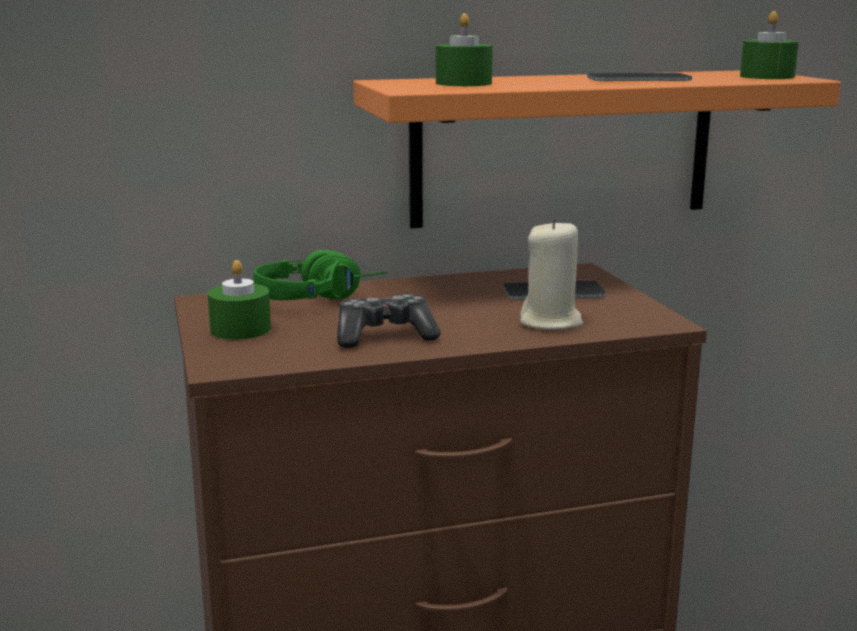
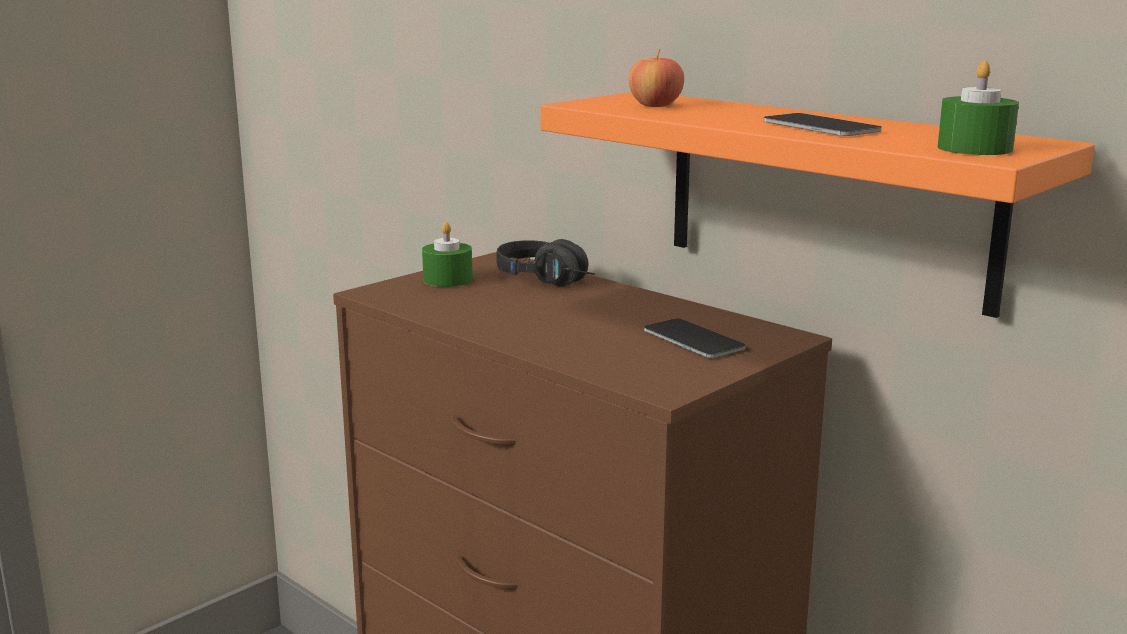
camera: 60 degrees right, 0 degrees up
(320, 297) = (552, 281): green headphones -> black headphones
(384, 336) = (485, 314): game controller -> none
(463, 83) = (655, 105): green candle -> apple
(551, 322) = (599, 353): beige candle -> none

